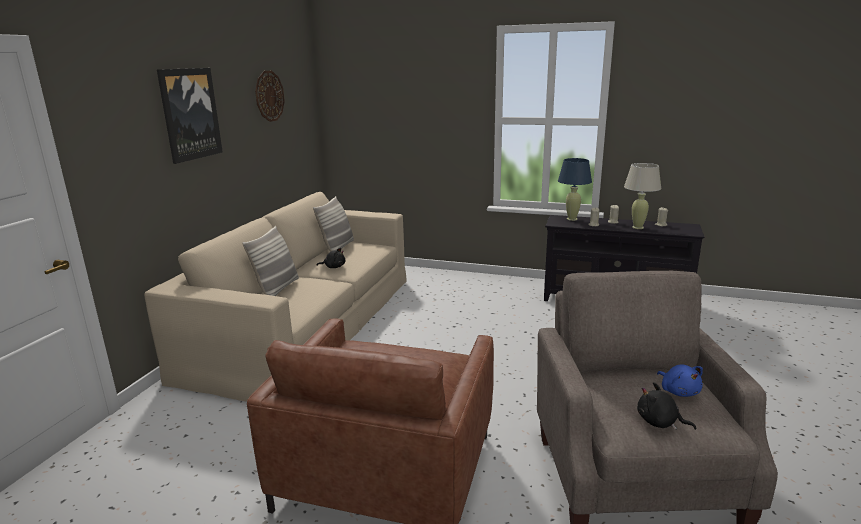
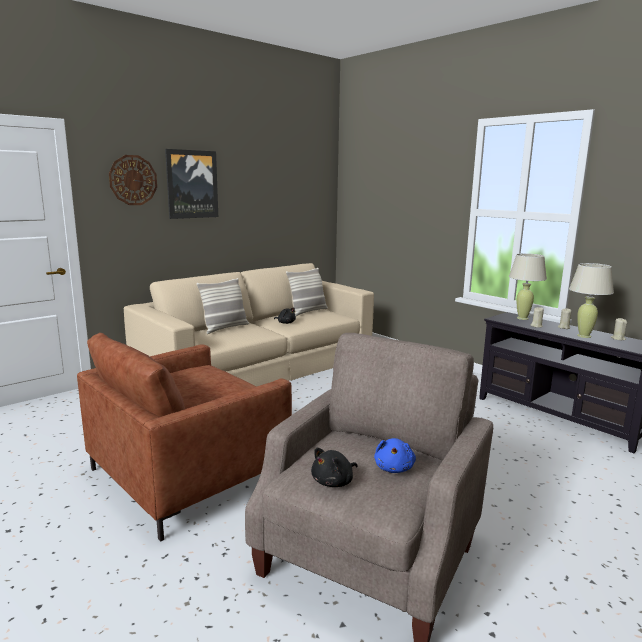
camera: 30 degrees right, 5 degrees down
(269, 96) = (278, 179): wall clock -> wall clock (133, 180)
(571, 219) = (522, 318): blue table lamp -> beige table lamp
(659, 422) = (334, 482): black plush toy -> black plush toy turned 105 degrees counterclockwise

